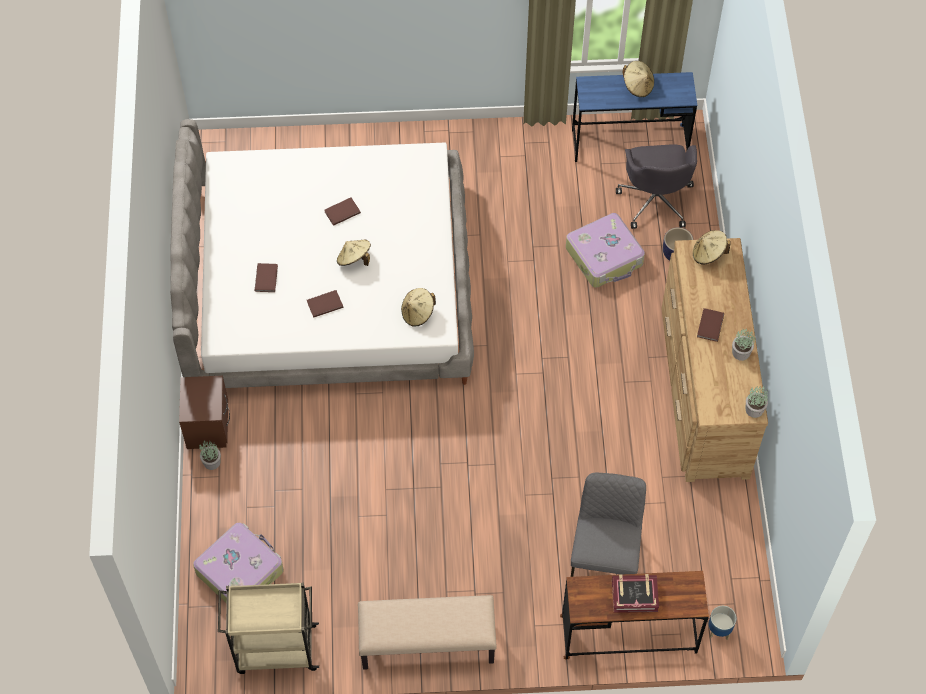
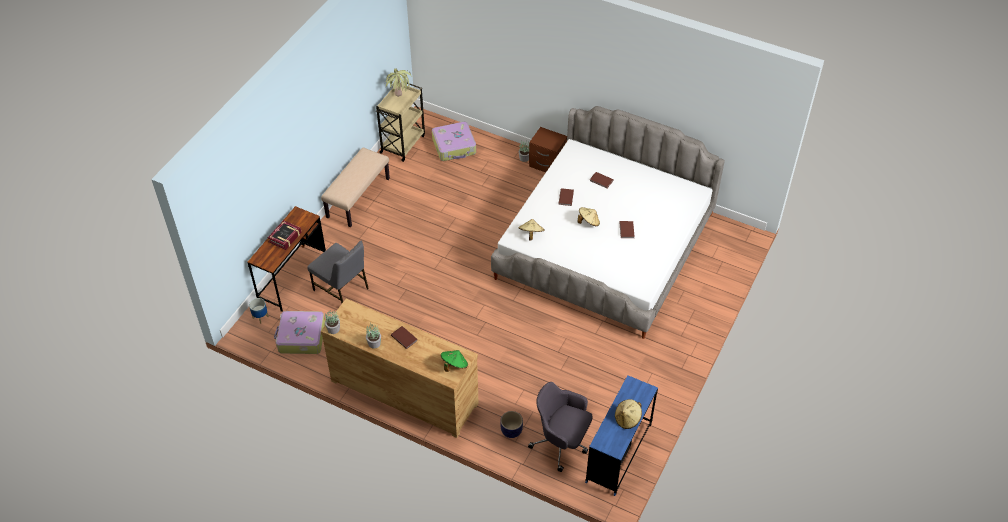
camera: 120 degrees right, 10 degrees down
(265, 609) = (399, 101): none -> potted plant
(605, 256) = (535, 390): suitcase -> suitcase (301, 337)
(708, 254) = (454, 365): beige hat -> green hat

